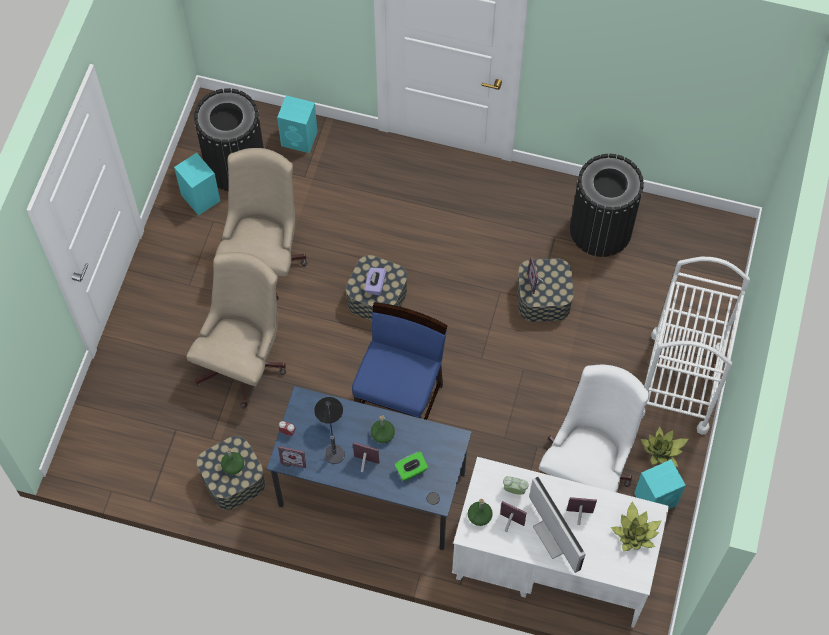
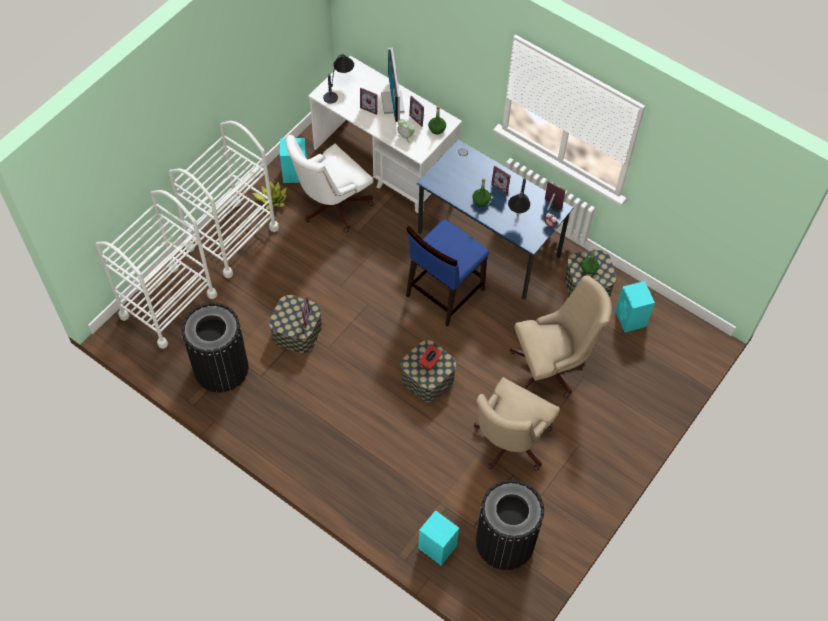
camera: 160 degrees left, 5 degrees down
(200, 197) = (546, 522): turquoise speaker -> turquoise speaker (630, 319)
(244, 360) = (552, 366): beige office chair -> beige office chair turned 150 degrees counterclockwise
(375, 285) = (430, 361): purple tissue box -> red tissue box
(411, 470) = (470, 172): green tissue box -> none
(635, 533) = (339, 88): potted plant -> table lamp
(698, 275) = (168, 305): none -> white cart

